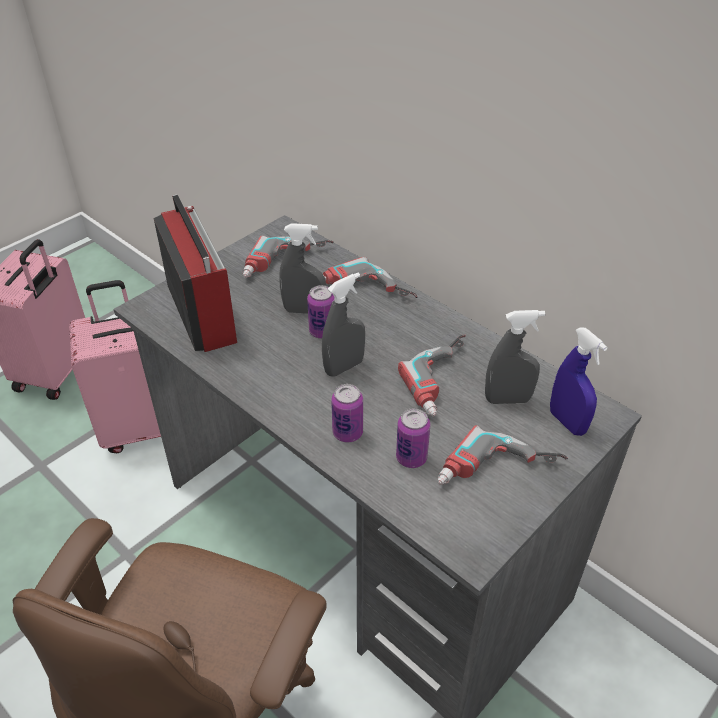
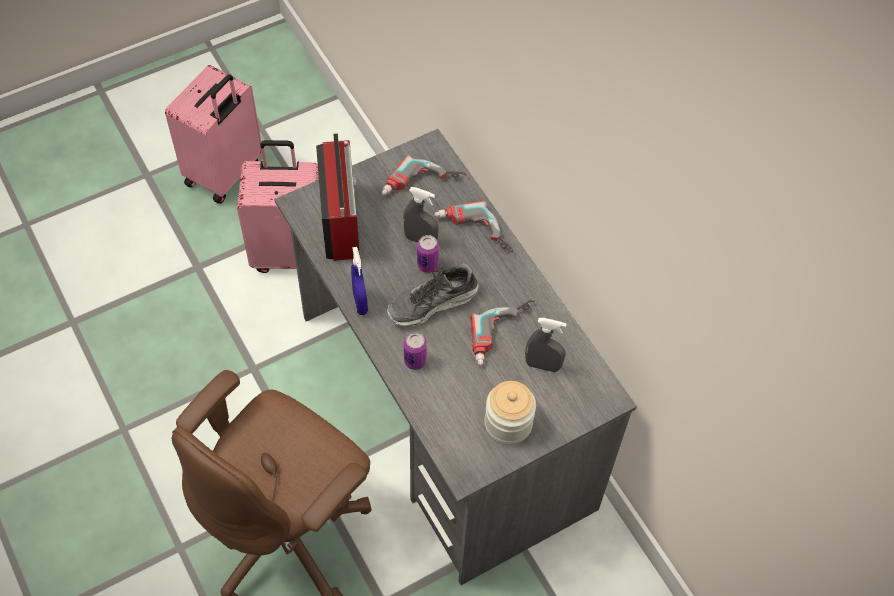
camera: 15 degrees right, 15 degrees up
(344, 367) = (432, 303): grey spray bottle -> shoe
(411, 458) = (452, 393): can -> none
(499, 474) = (508, 424): power drill -> jar
(567, 422) = (577, 396): blue spray bottle -> blue spray bottle (360, 302)

